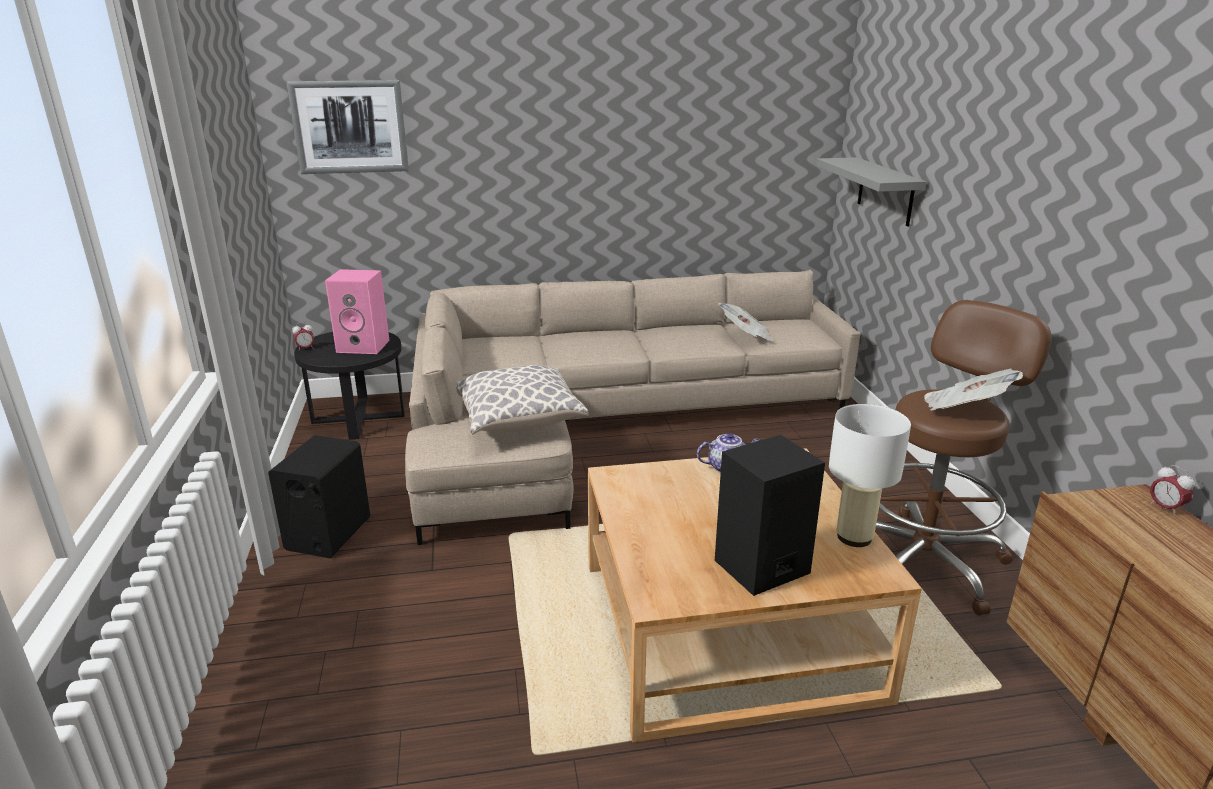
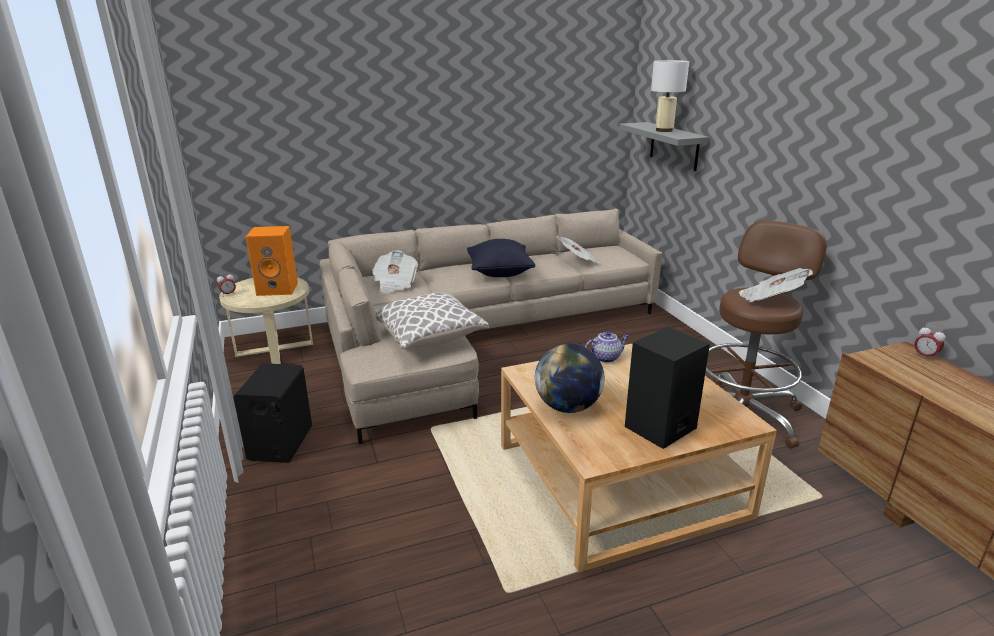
camera: 10 degrees left, 0 degrees up
(350, 127) = (255, 109): picture -> none
(358, 418) = (274, 349): black side table -> beige side table
(364, 346) = (278, 289): pink speaker -> orange speaker
(503, 350) = (395, 284): none -> newspaper
(639, 345) = (500, 273): none -> black pillow
(651, 527) = (568, 407): none -> globe
(854, 538) = (716, 399): white table lamp -> white table lamp (664, 130)

